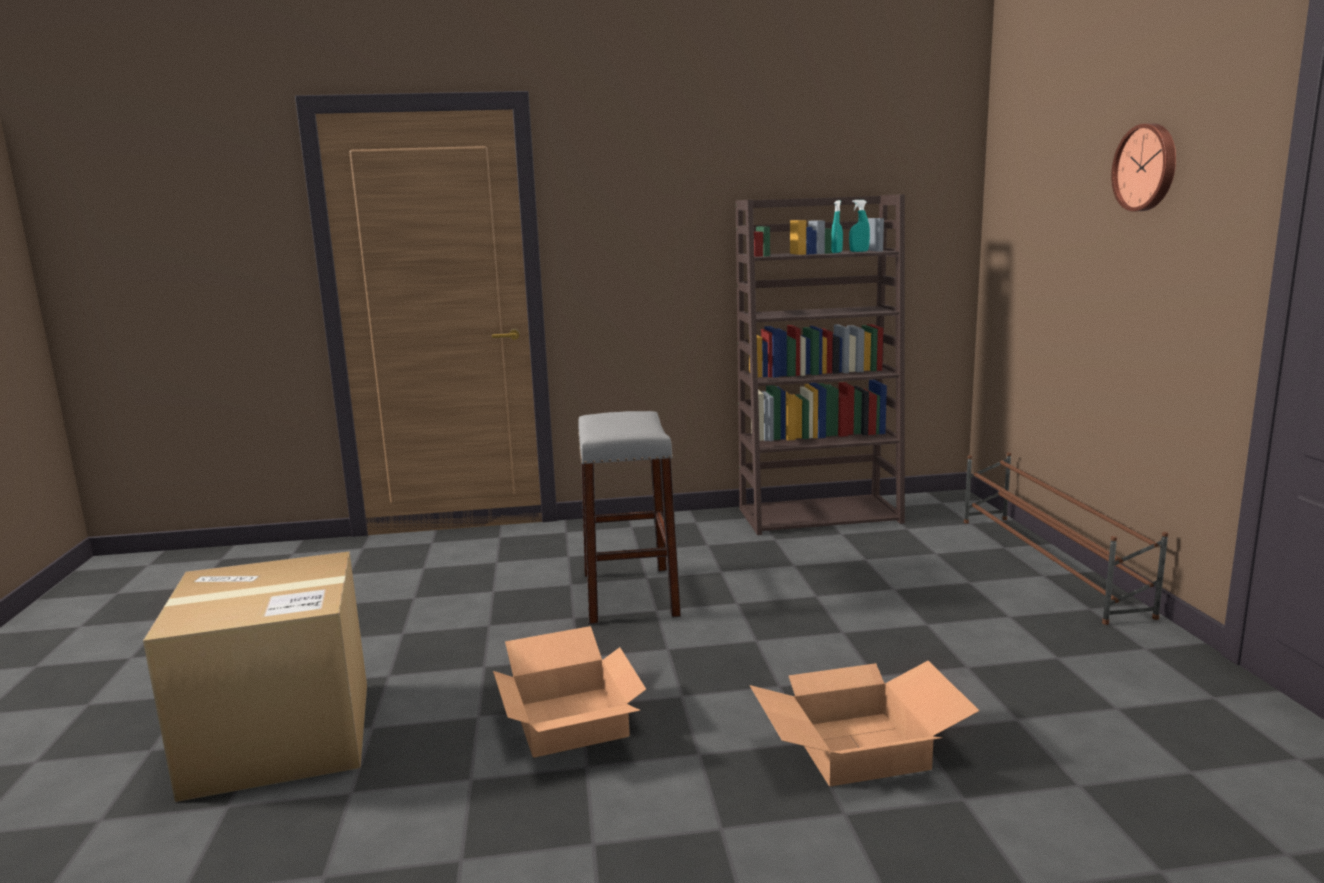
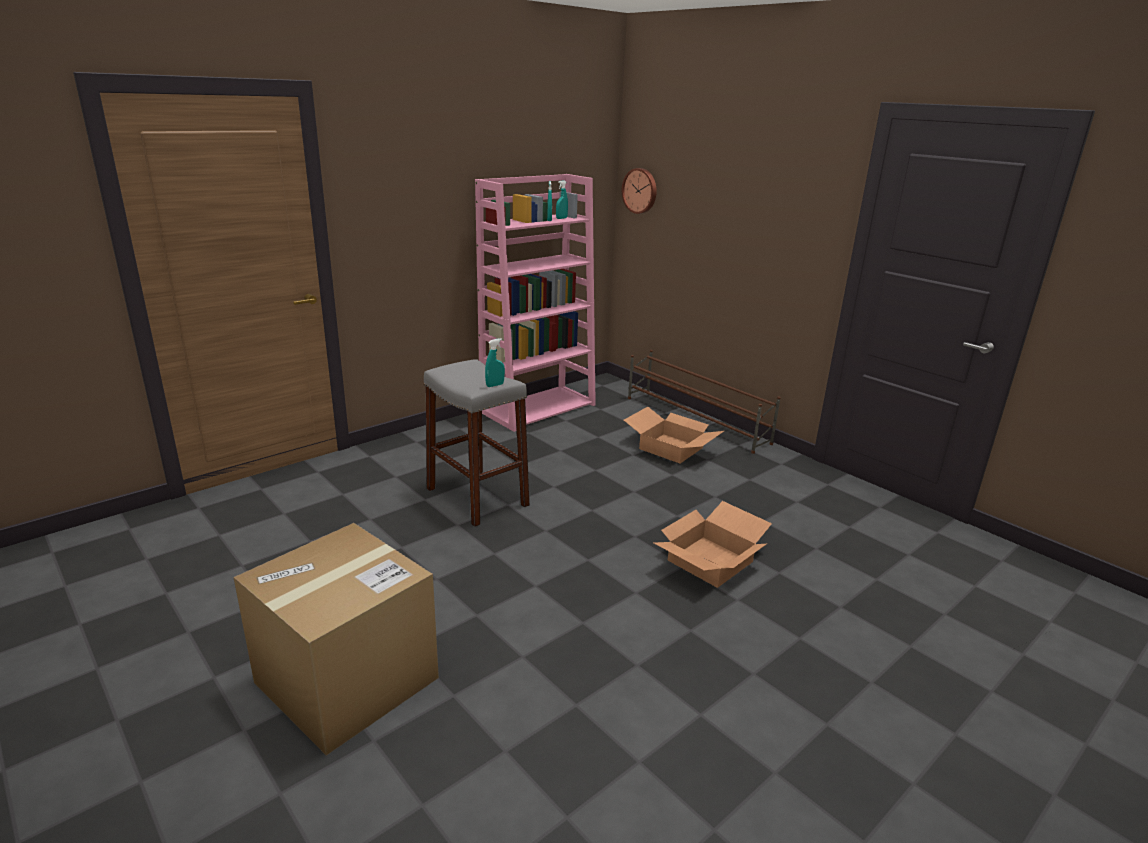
camera: 35 degrees left, 10 degrees up
(572, 721) = (542, 597): cardboard box -> cardboard box (672, 448)
(625, 433) = (495, 385): none -> turquoise spray bottle
(820, 515) = (538, 408): brown bookcase -> pink bookcase
(1147, 167) = (764, 180): wall clock -> wall clock (640, 190)

